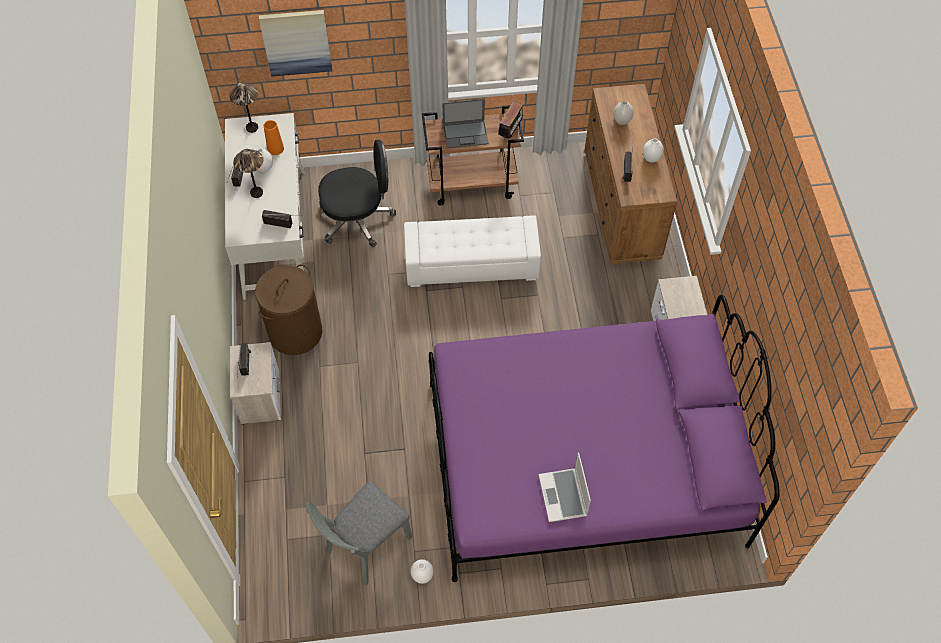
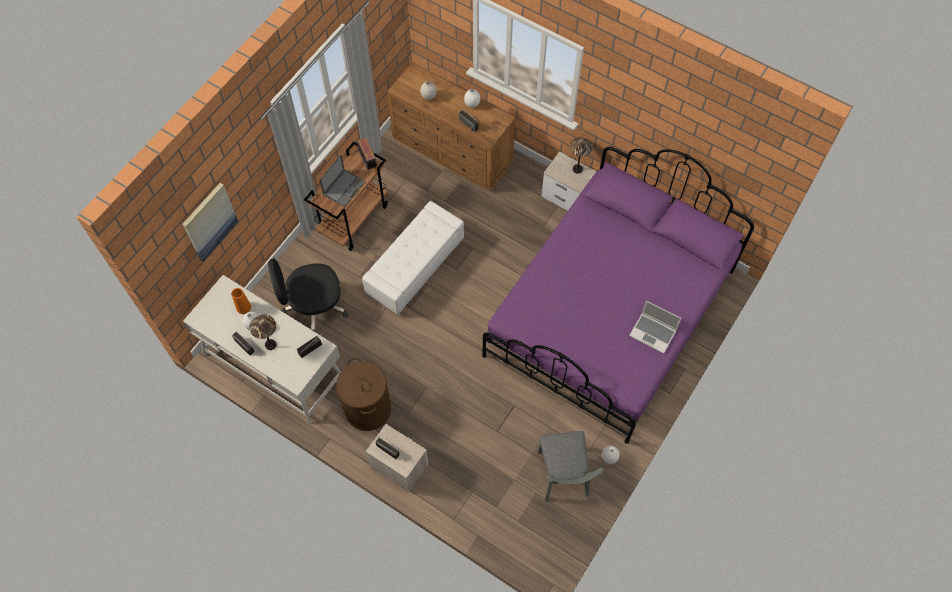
camera: 50 degrees left, 5 degrees up
(252, 127) = (209, 309): table lamp -> table lamp (577, 169)
(358, 219) = (313, 306): black office chair -> black office chair turned 135 degrees counterclockwise

